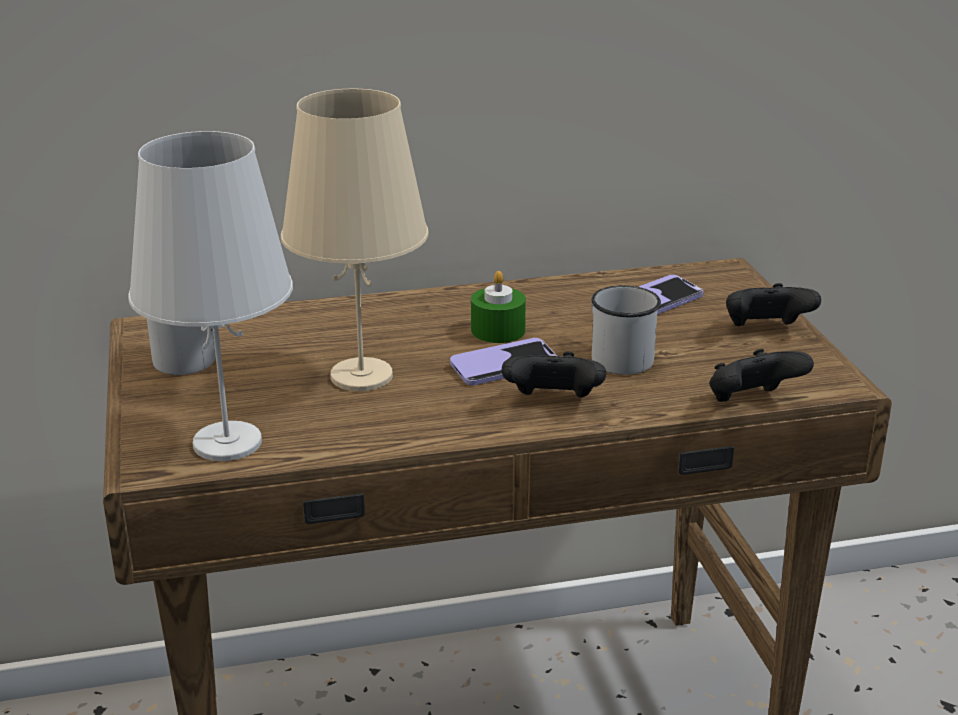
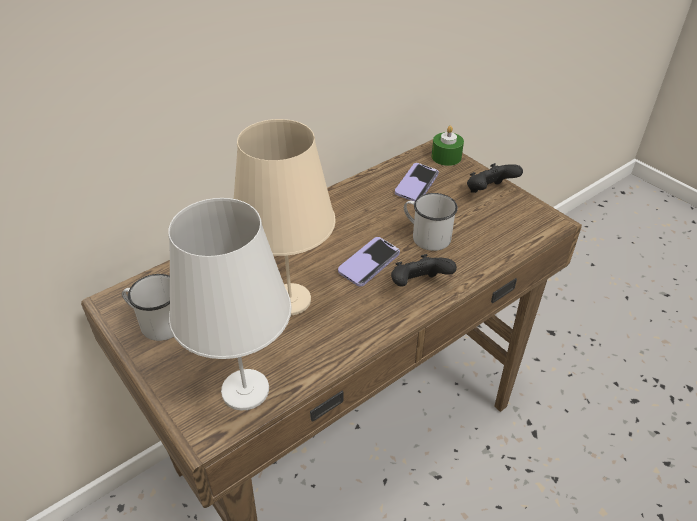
camera: 25 degrees left, 15 degrees up
(498, 330) = (345, 235): green candle -> green candle (446, 157)
(752, 402) = (520, 250): black game controller -> none

